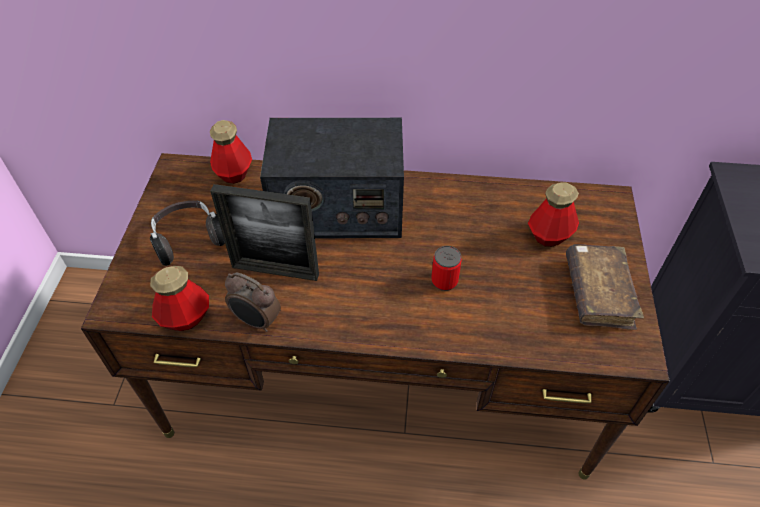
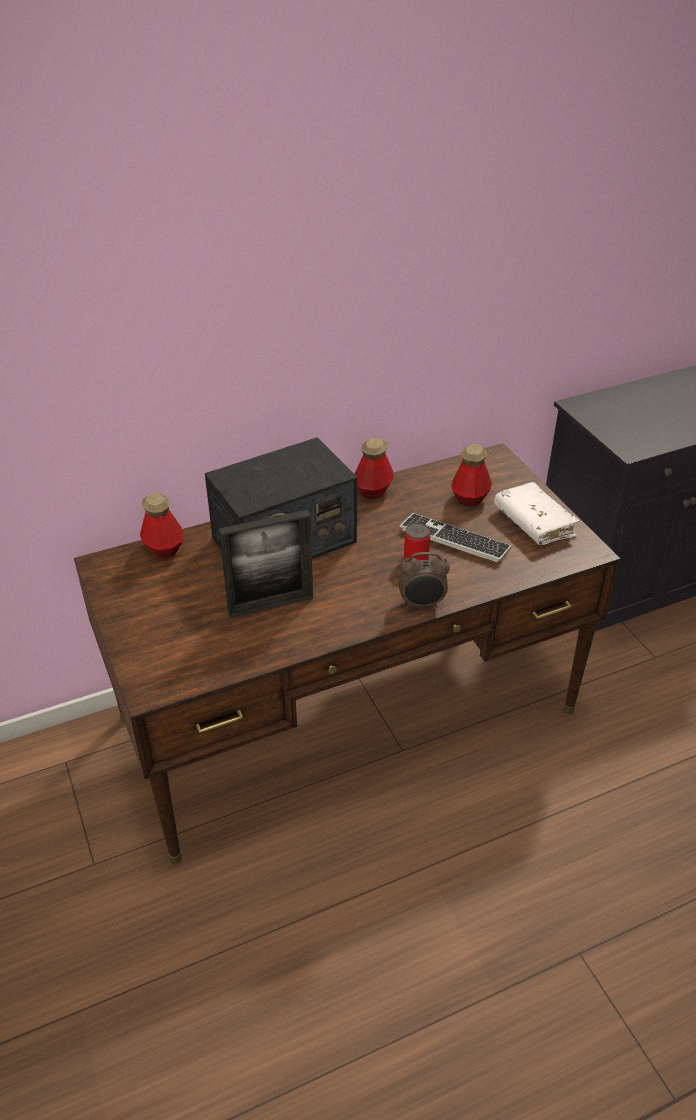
camera: 30 degrees left, 10 degrees down
(185, 318) = (222, 669): bottle -> bottle (372, 491)
(188, 239) = (169, 613): headphones -> none
(256, 321) = (287, 646): alarm clock -> alarm clock (422, 604)
(499, 276) = (454, 539): none -> keyboard
(598, 293) = (533, 522): brown book -> white book

